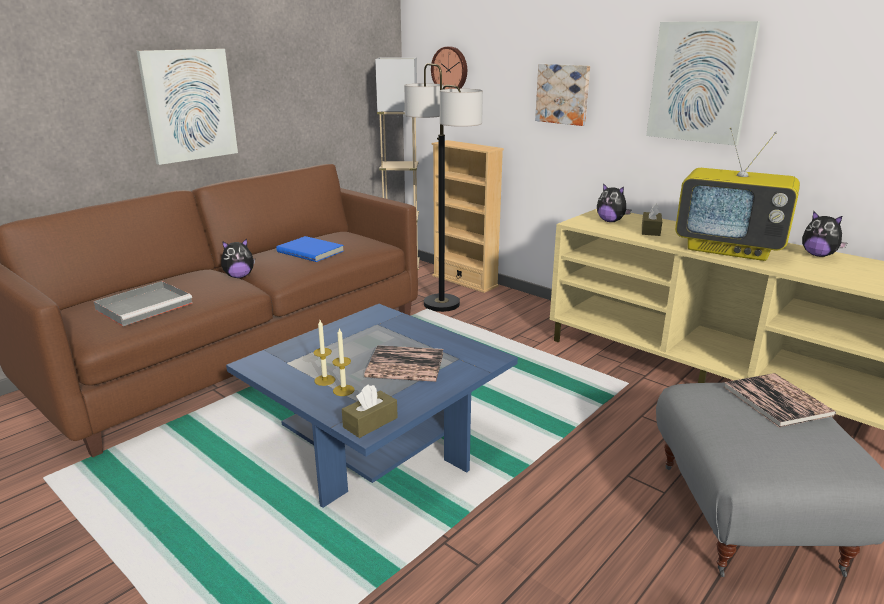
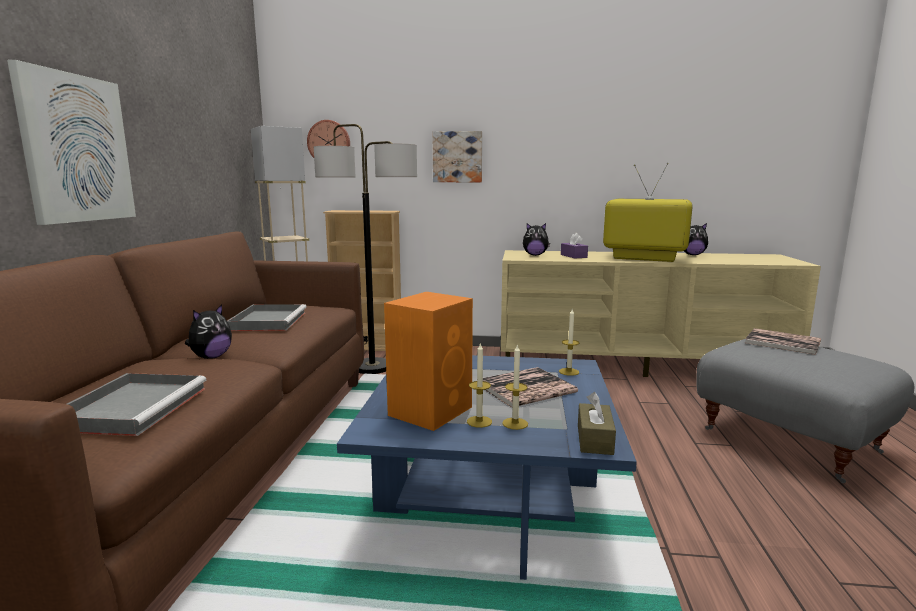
camera: 35 degrees left, 10 degrees down
(311, 251) = (268, 321): blue book -> grey tray
(312, 361) = (431, 410): none -> orange speaker
(468, 361) = (569, 372): none -> candle
(650, 230) = (573, 256): brown tissue box -> purple tissue box
(700, 82) = (579, 140): picture -> none
(730, 249) = (643, 258): television -> television turned 150 degrees counterclockwise

